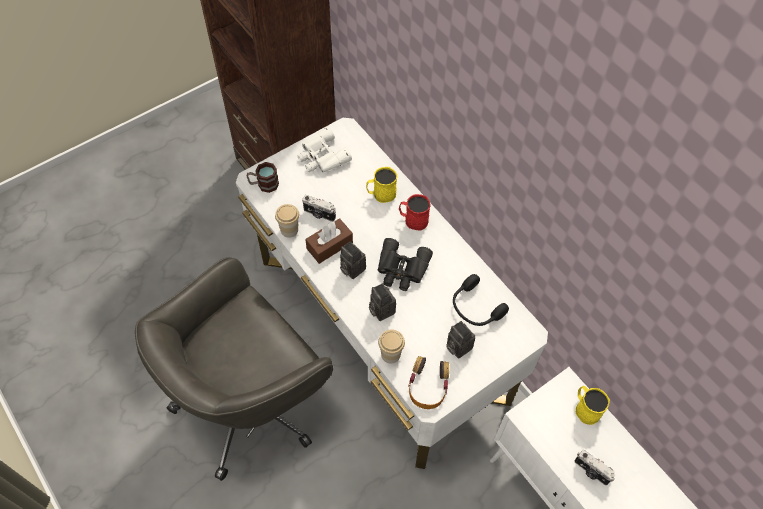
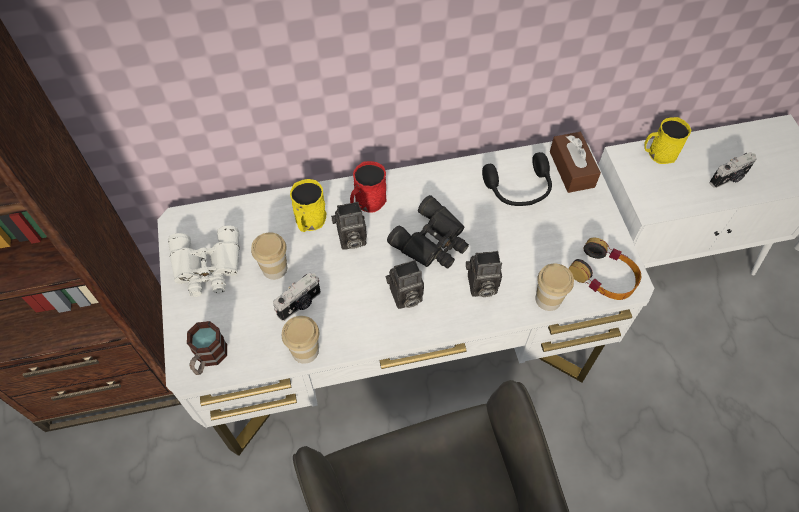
camera: 65 degrees left, 0 degrees up
(329, 245) = (357, 309): brown tissue box -> brown tissue box (571, 169)
(337, 190) = (274, 268): none -> cup
(457, 346) = (562, 226): camera -> camera (350, 239)

